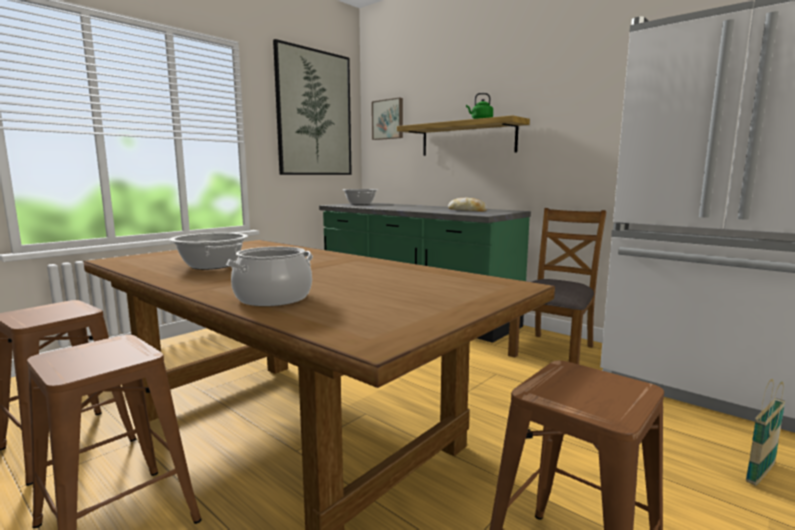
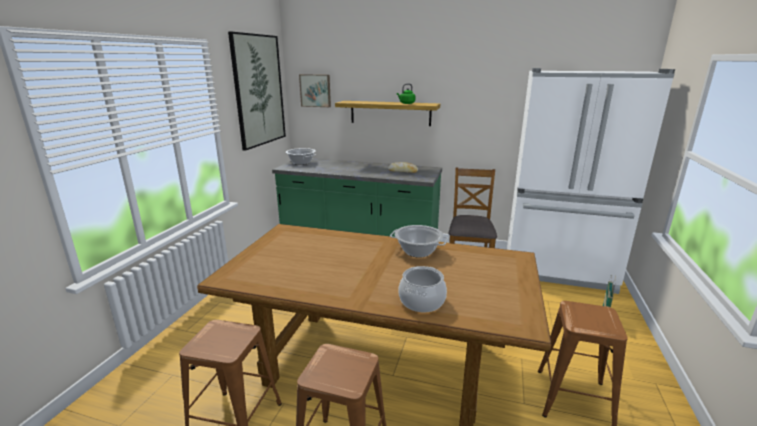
camera: 25 degrees left, 10 degrees up
(212, 266) = (316, 271): cooking pot -> cooking pot (418, 251)

